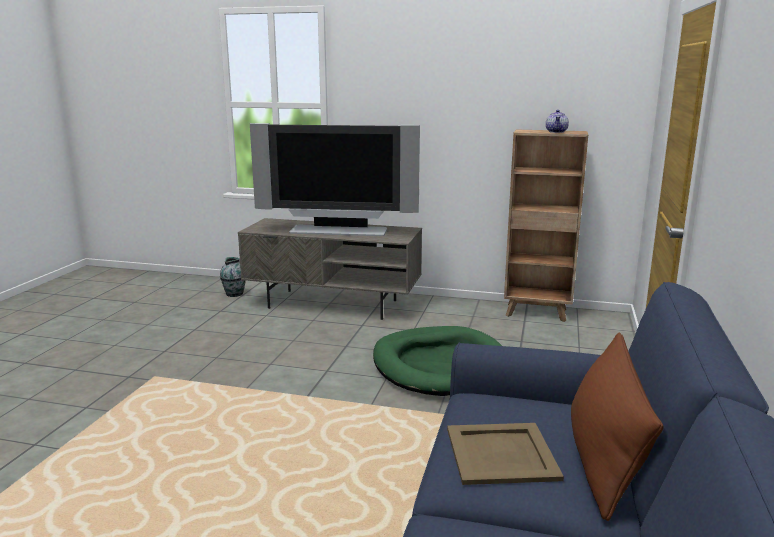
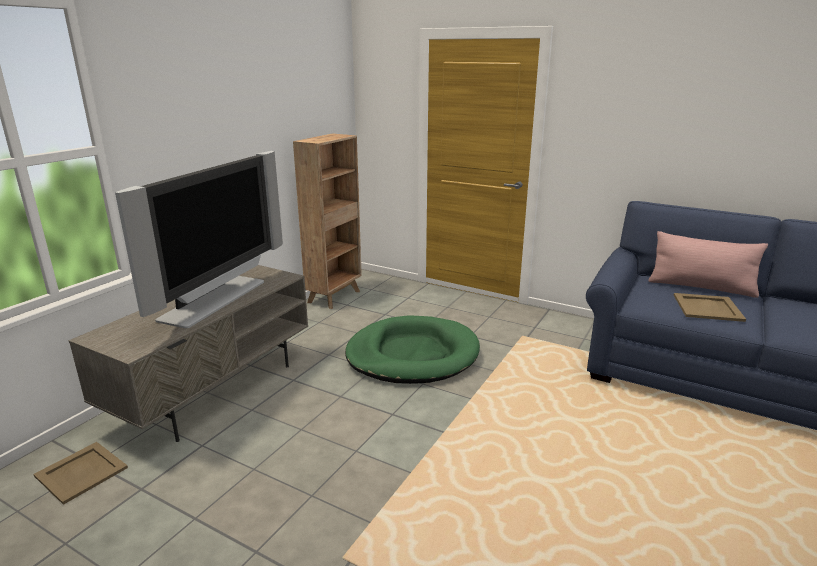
camera: 75 degrees left, 5 degrees up
(234, 294) = (81, 471): vase -> beige tray
(556, 132) = (331, 137): teapot -> none
(604, 459) = (701, 287): brown pillow -> pink pillow

